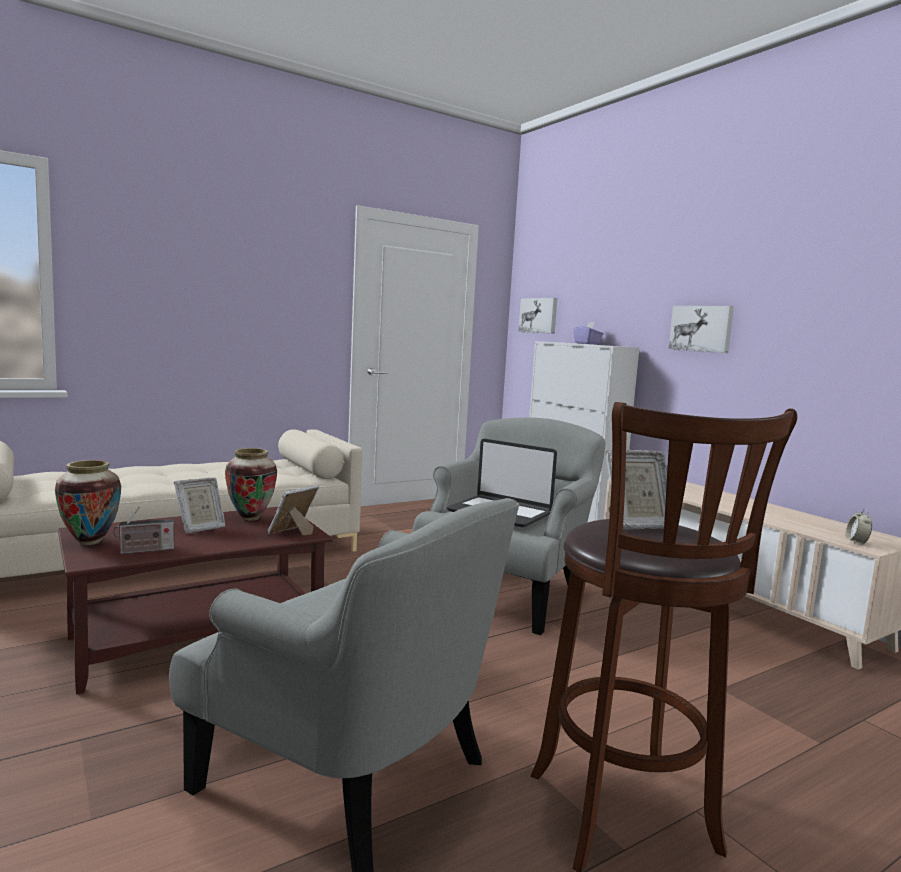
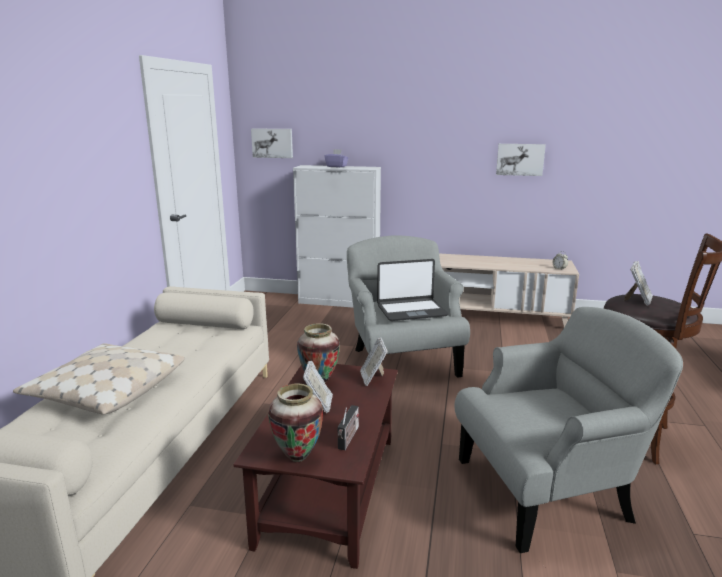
camera: 45 degrees left, 10 degrees up
(140, 475) = (106, 391): none -> beige pillow
(701, 328) = (430, 152): picture -> picture (520, 159)

